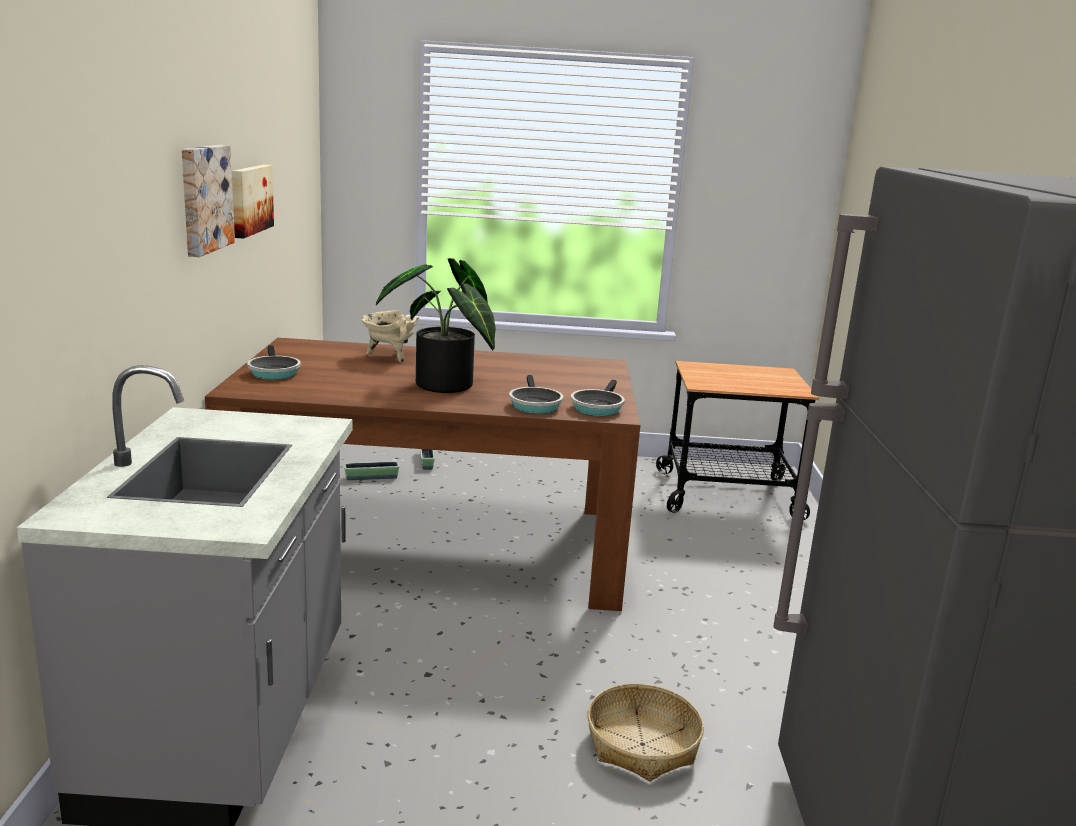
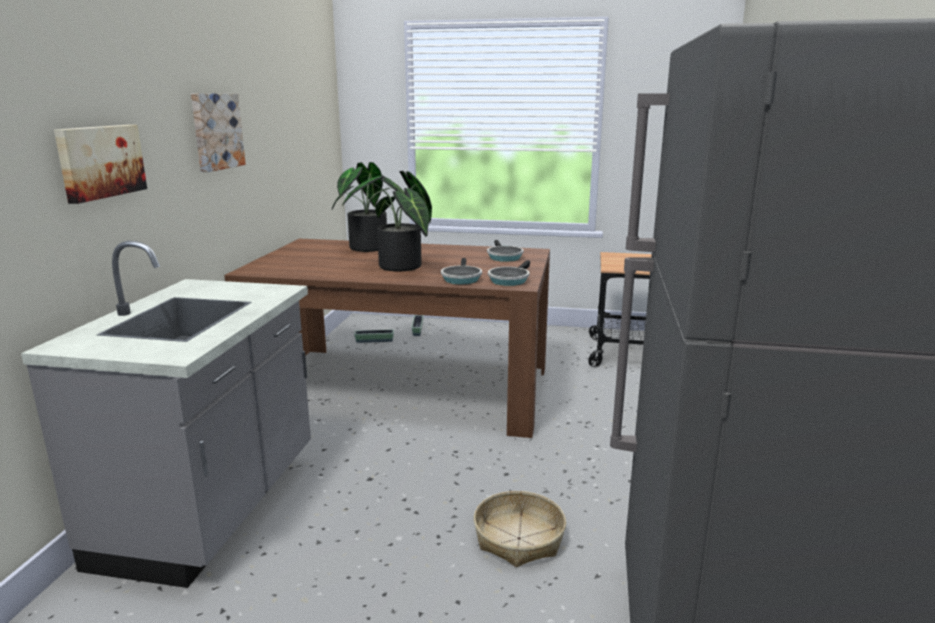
camera: 10 degrees right, 0 degrees up
(249, 199) = (264, 136): picture -> picture (100, 161)
(273, 372) = (281, 259): frying pan -> frying pan (503, 257)
(390, 356) = (371, 248): beige cooking pot -> potted plant

